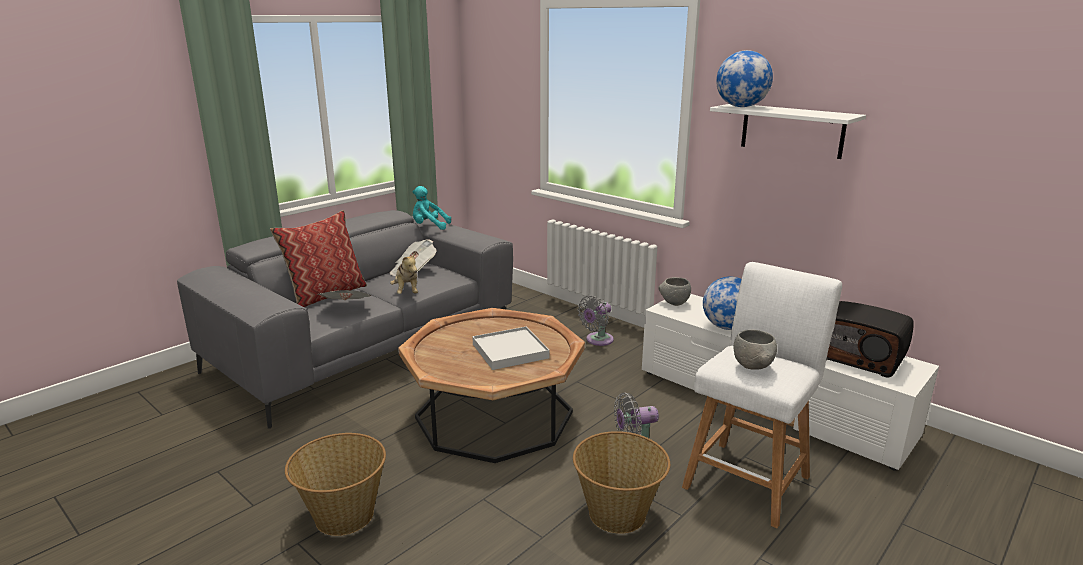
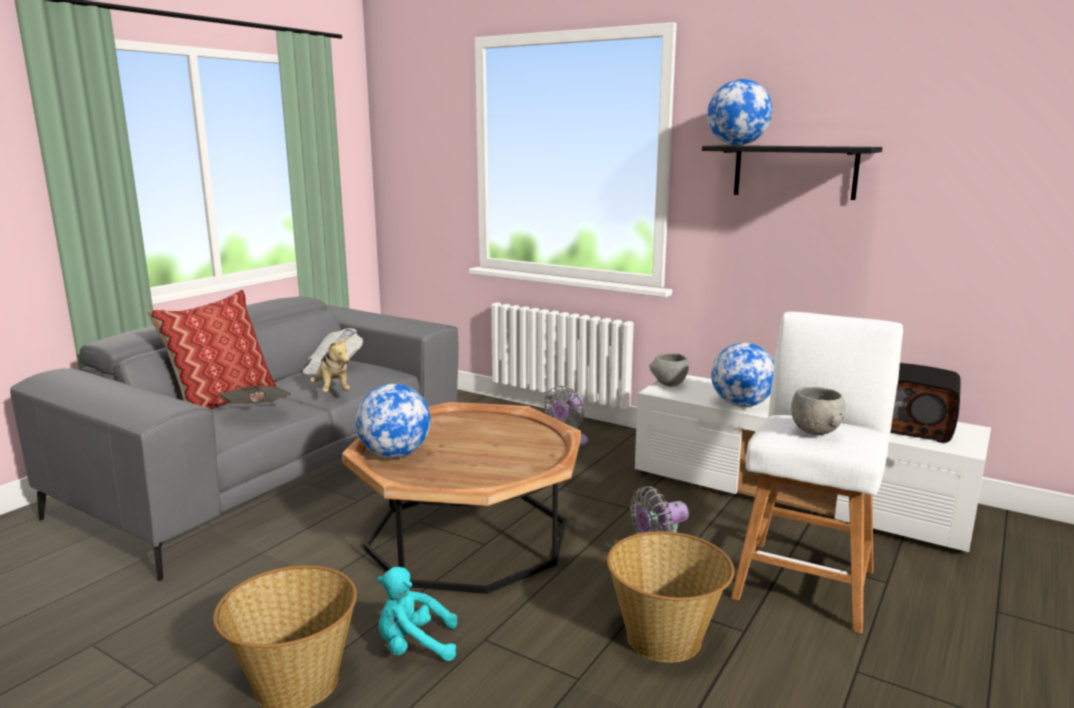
camera: 10 degrees left, 5 degrees down
(429, 226) = (346, 314): turquoise plush toy -> turquoise plush toy (414, 646)
(438, 351) = (395, 455): none -> globe
(510, 351) = (489, 448): white tray -> none
(792, 130) = (794, 171): white shelf -> black shelf

